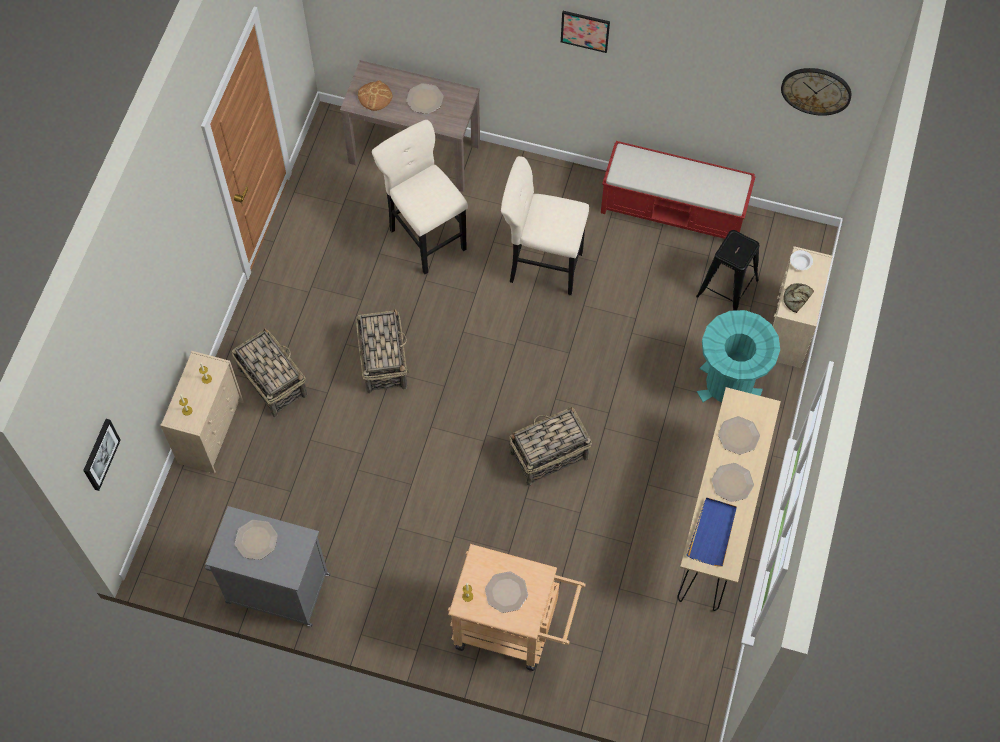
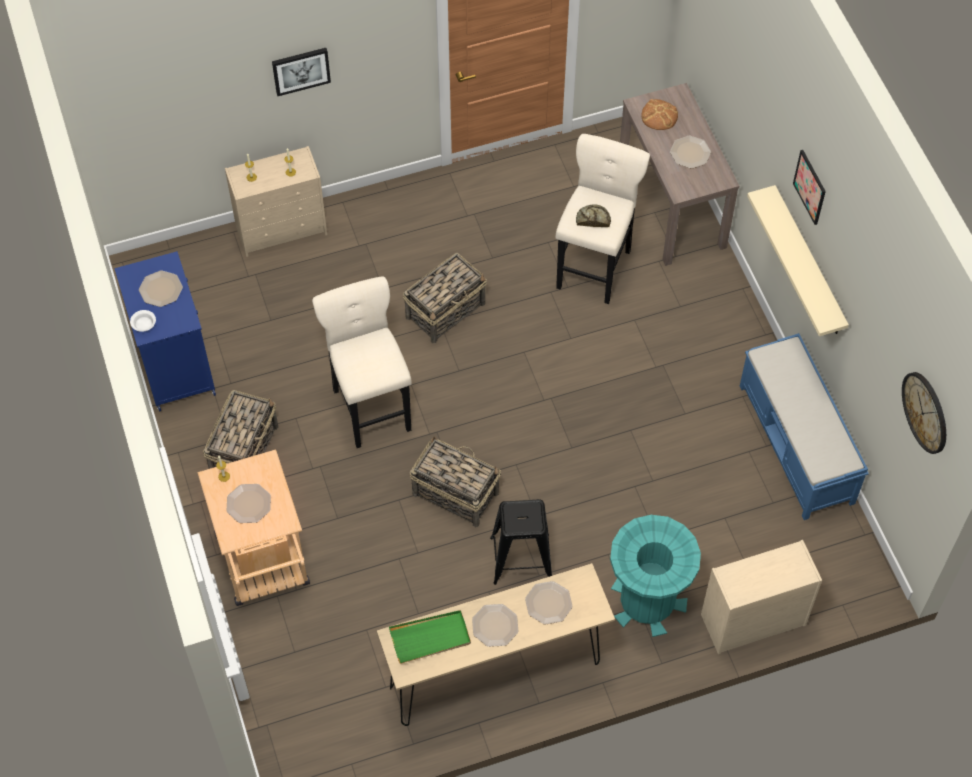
camera: 55 degrees right, 5 degrees down
(100, 454) = (125, 115): picture -> picture (301, 70)
(272, 381) = (361, 243): basket -> basket (245, 449)
(276, 588) = (175, 364): grey cabinet -> blue cabinet
(542, 266) = (642, 372): beige stool -> beige stool (371, 406)
(606, 85) = (808, 263): none -> beige shelf
(674, 210) = (796, 445): red bench -> blue bench
(712, 532) = (430, 638): blue tray -> green tray
(727, 288) = (751, 539): black stool -> black stool (521, 559)
(797, 298) = (746, 575): bread -> bread (593, 219)
(800, 263) = (788, 557): white bowl -> white bowl (143, 325)

